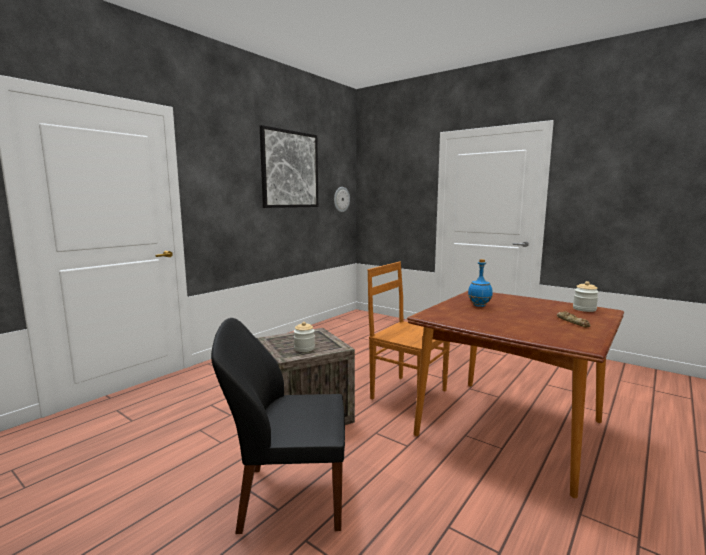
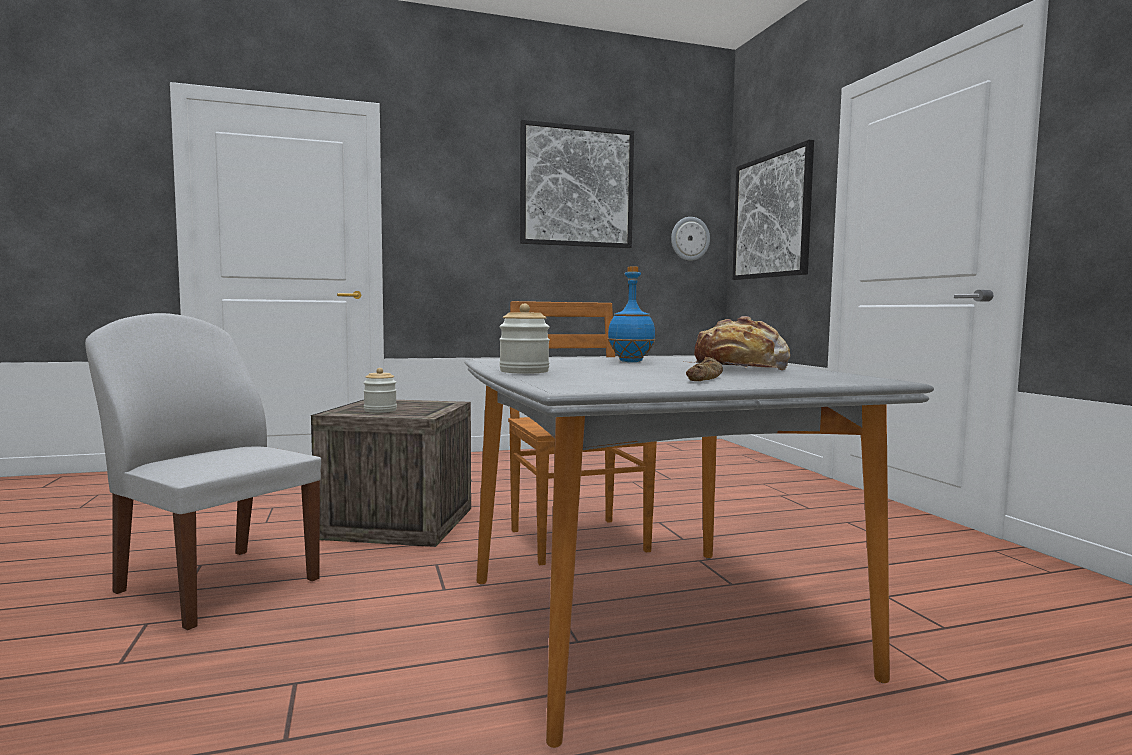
camera: 35 degrees right, 5 degrees down
(289, 497) = (216, 584): black chair -> white chair
(391, 190) = (771, 216): none -> picture
(509, 428) = (652, 624): brown dining table -> grey dining table
(539, 307) = (740, 369): none -> bread
(584, 309) = (828, 376): jar -> jar (524, 371)

